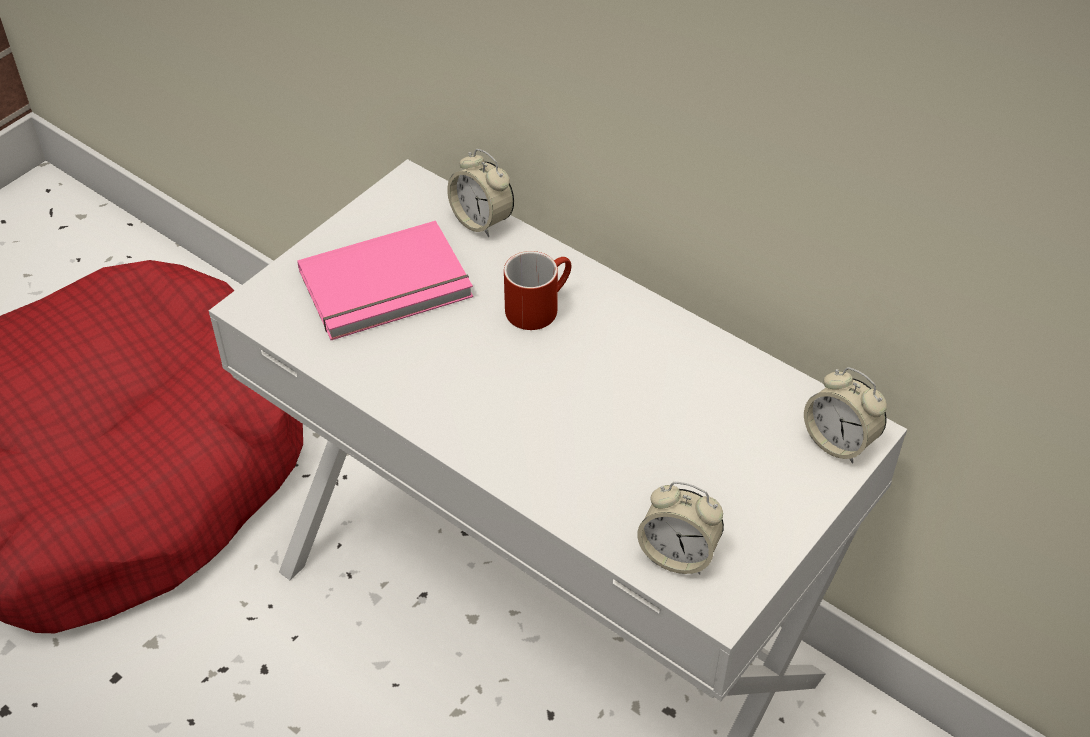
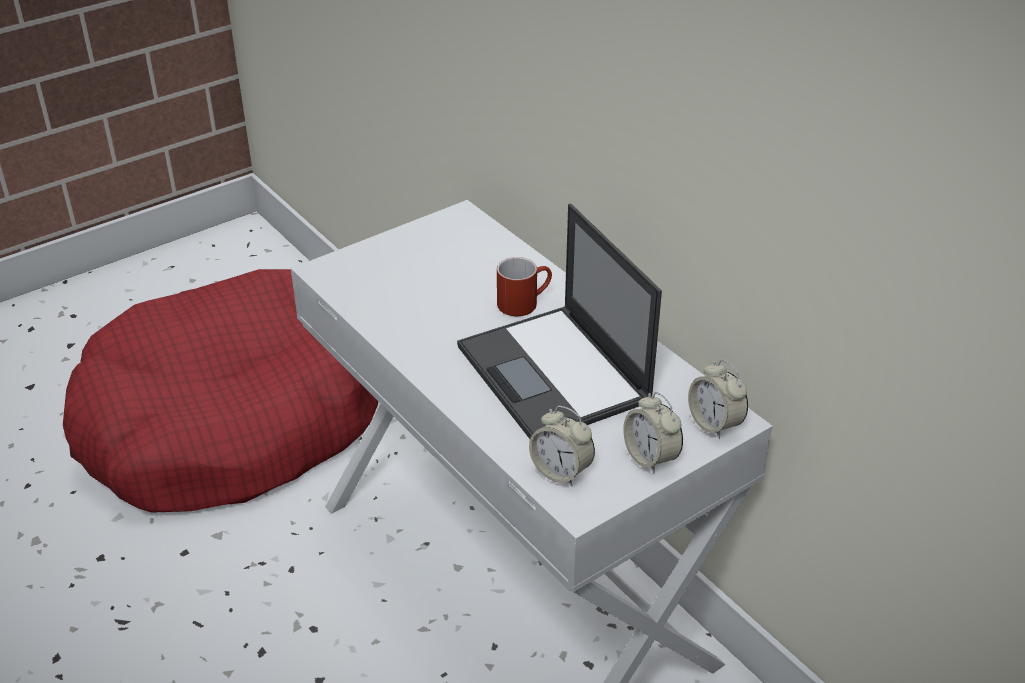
camera: 15 degrees right, 10 degrees down
(388, 287) = (420, 274): pink book -> none
(481, 221) = (504, 244): alarm clock -> alarm clock (650, 457)
(618, 409) = (555, 375): none -> laptop

